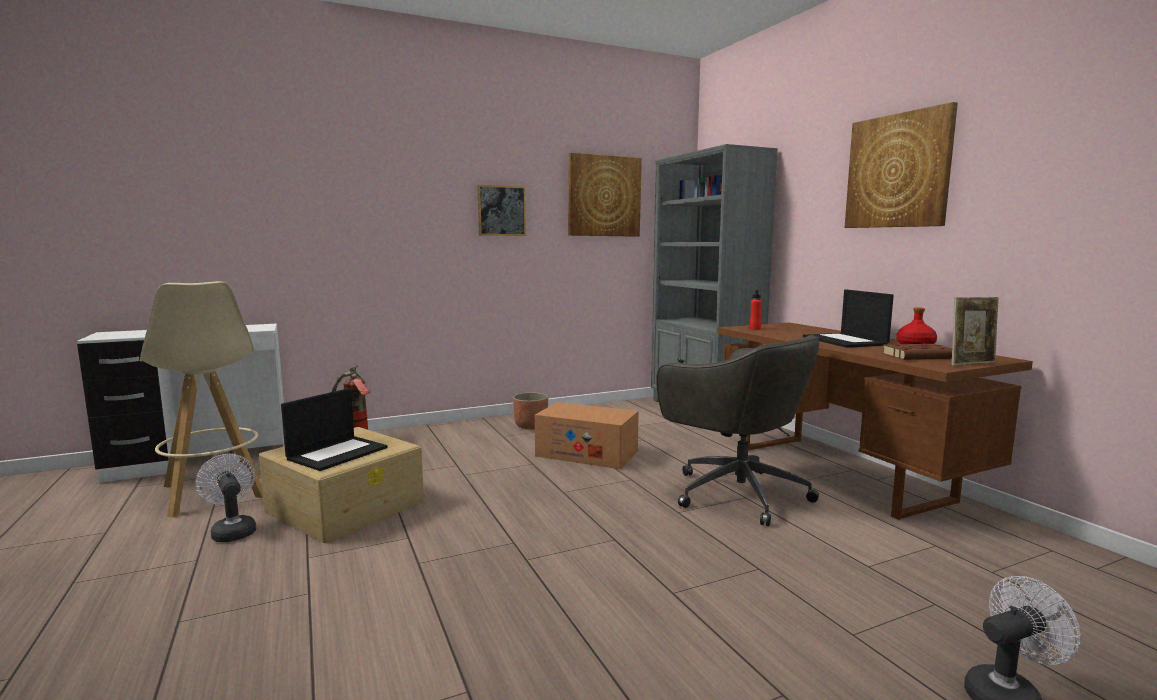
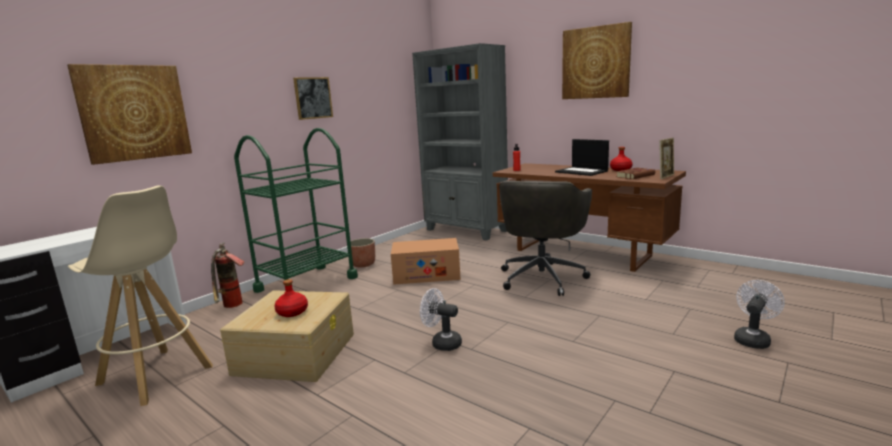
camera: 25 degrees left, 5 degrees up
(232, 531) = (223, 397): white fan -> white fan (442, 343)
(337, 453) = (292, 312): laptop -> red bottle
(447, 434) = (306, 284): none -> green cart
(604, 196) = (380, 81): picture -> picture (134, 113)
(735, 492) = (542, 277): grey office chair -> grey office chair turned 90 degrees clockwise

